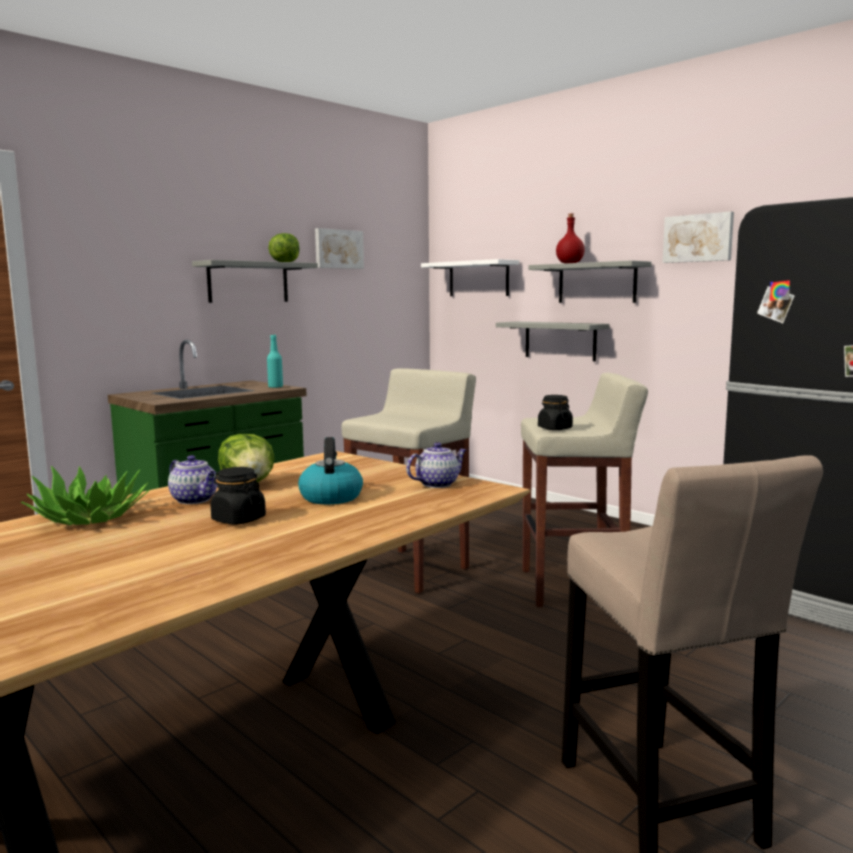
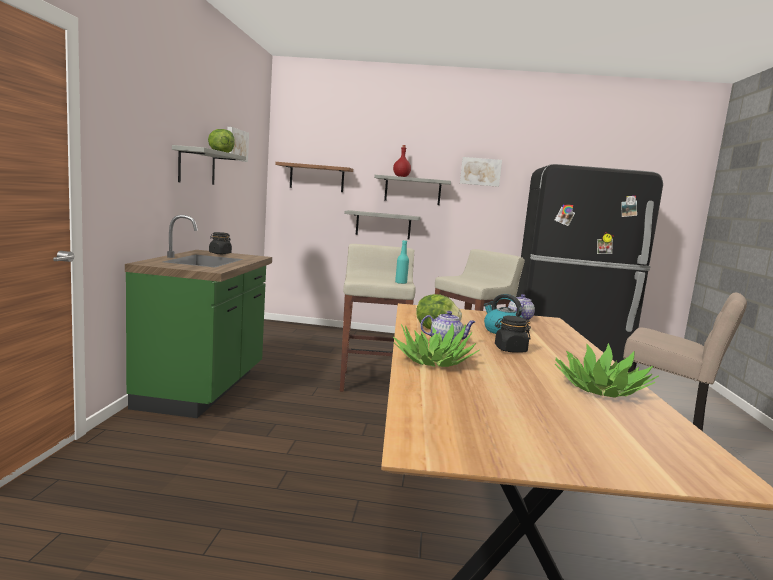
camera: 40 degrees left, 0 degrees up
(143, 585) = (600, 389): none -> potted plant
(275, 387) = (247, 256): turquoise bottle -> turquoise bottle (401, 283)
(478, 279) = (317, 178): white shelf -> brown shelf
(554, 428) = (478, 283): black jar -> black jar (220, 253)

